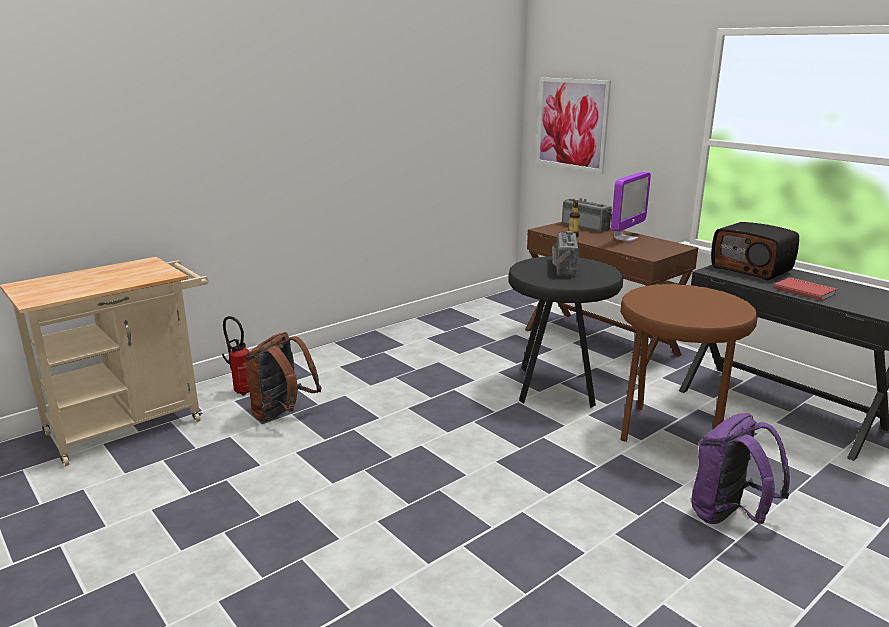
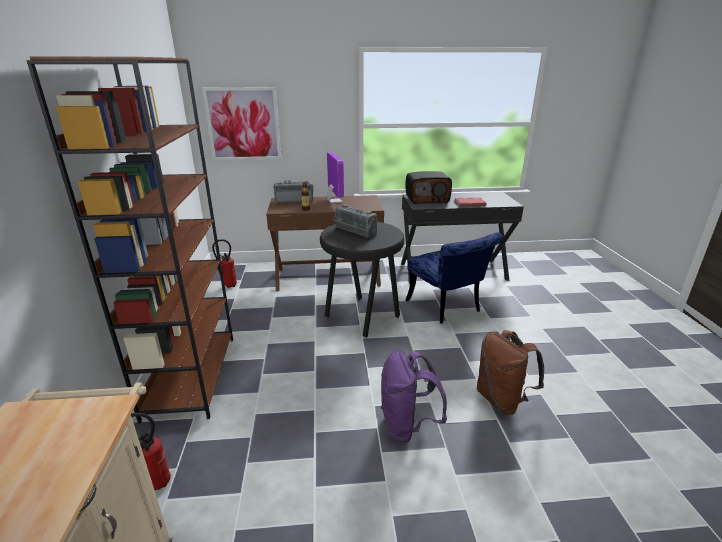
camera: 55 degrees left, 5 degrees up
(282, 414) = (240, 469): brown backpack -> brown backpack (502, 400)
(356, 352) = (191, 375): none -> brown bookcase
(495, 309) = (228, 286): none -> fire extinguisher
(670, 432) = (447, 308): brown stool -> blue chair
(728, 516) = (533, 333): purple backpack -> purple backpack (407, 426)

